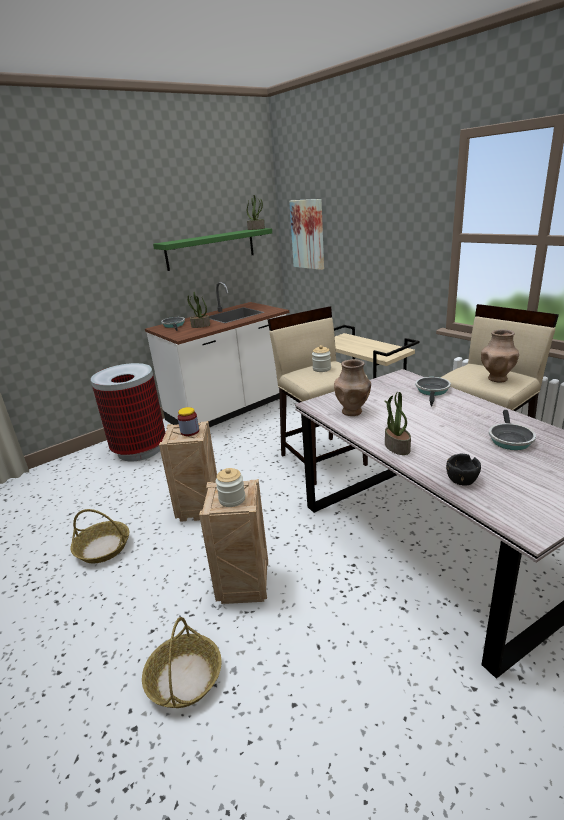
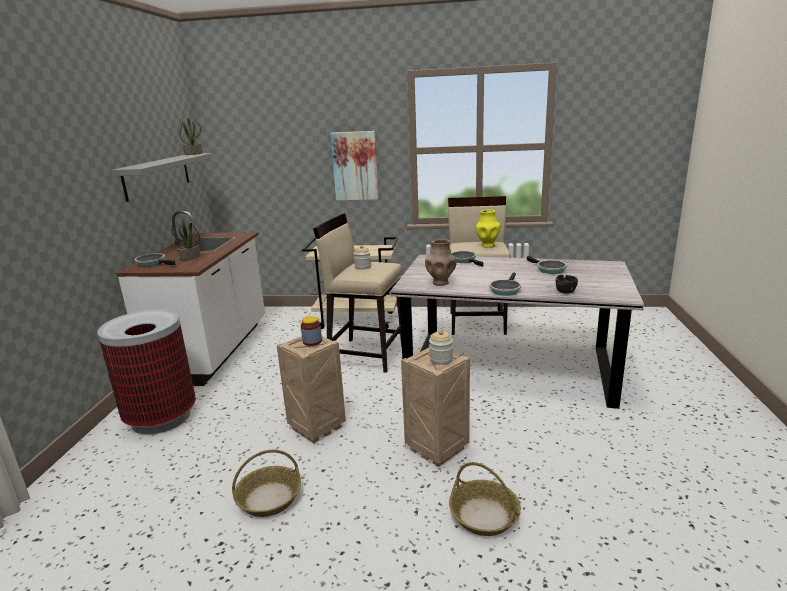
camera: 45 degrees left, 5 degrees down
(211, 249) = (157, 176): green shelf -> grey shelf
(308, 234) = (247, 158): picture -> picture (355, 166)
(396, 447) = (505, 290): potted plant -> frying pan
(497, 378) = (487, 245): brown vase -> yellow vase

